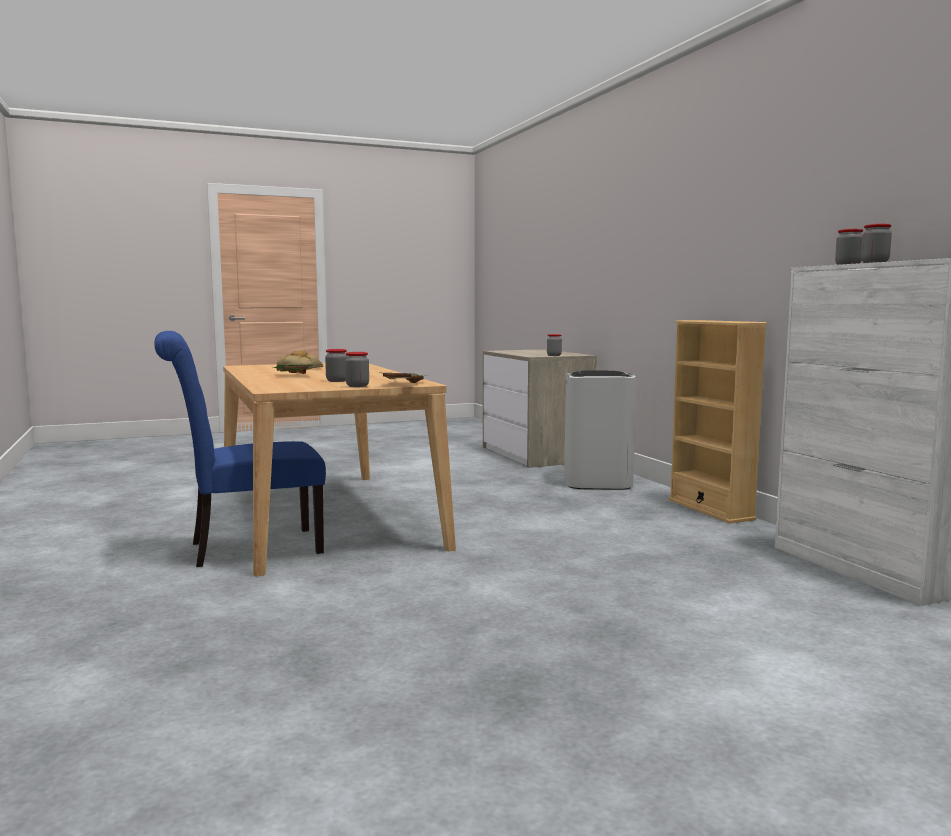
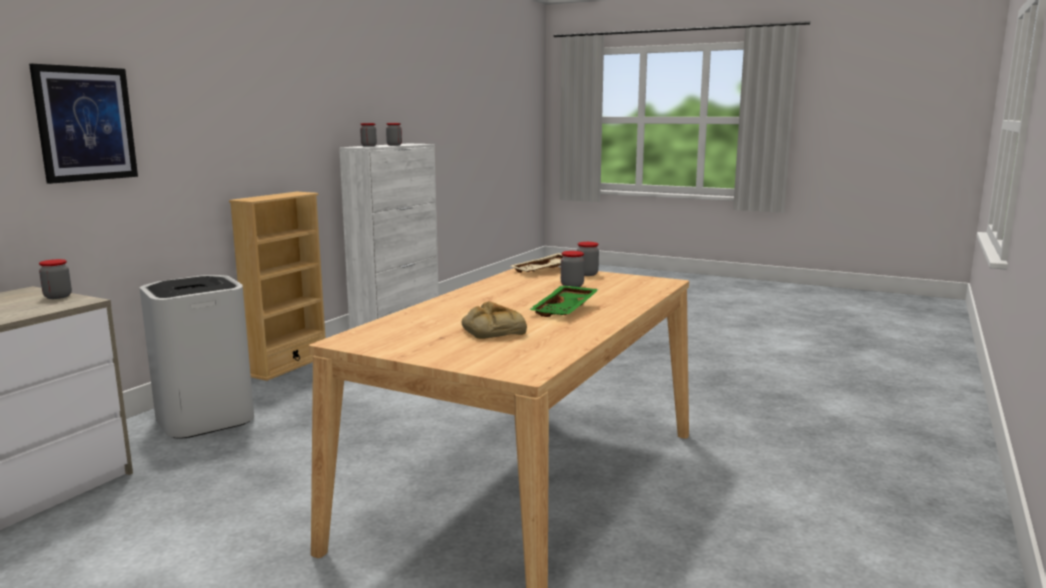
camera: 130 degrees left, 5 degrees up
(246, 548) = (662, 468): blue chair -> none
(632, 253) = (85, 124): none -> picture

